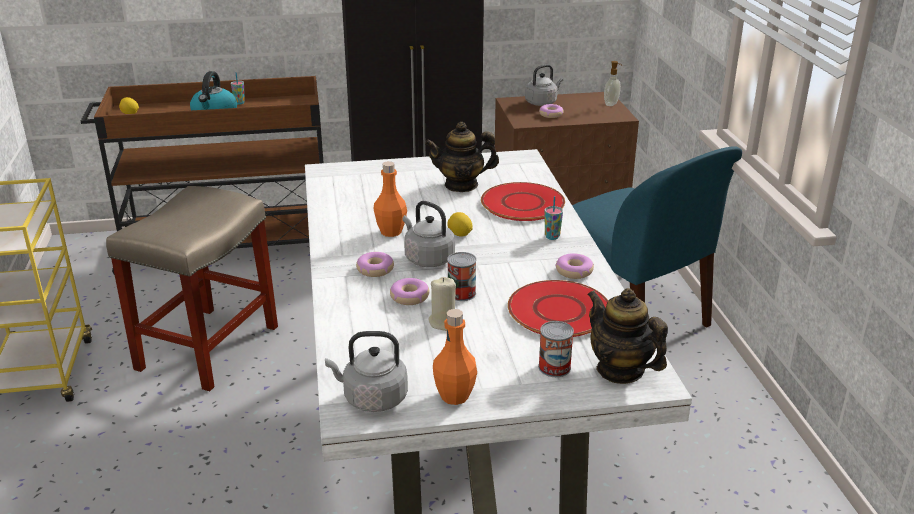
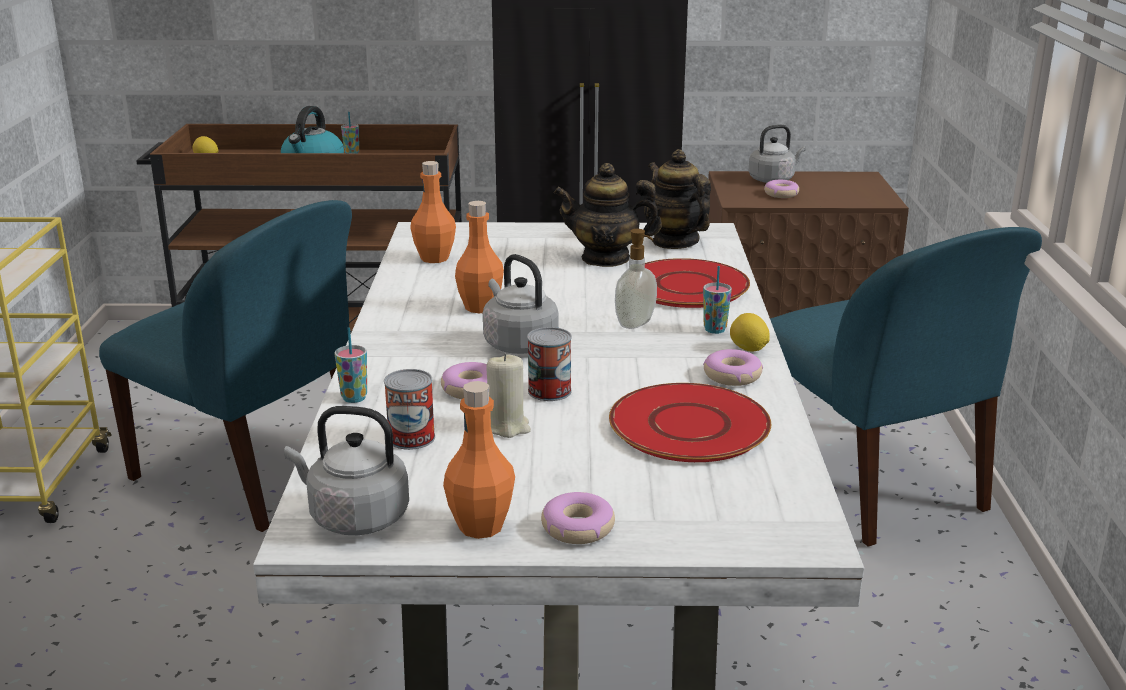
camera: 10 degrees right, 5 degrees down
(207, 349) = (253, 474): beige stool -> blue chair
(334, 311) = (354, 398): none -> cup
(343, 194) = (434, 258): none -> orange bottle
(375, 269) = (436, 351): donut -> donut (577, 528)
(459, 235) = (578, 318): lemon -> lemon (748, 349)
(554, 367) = (653, 501): can -> can (411, 438)
(611, 104) = (874, 186): soap dispenser -> soap dispenser (636, 324)
(620, 370) = (758, 515): teapot -> teapot (675, 242)

